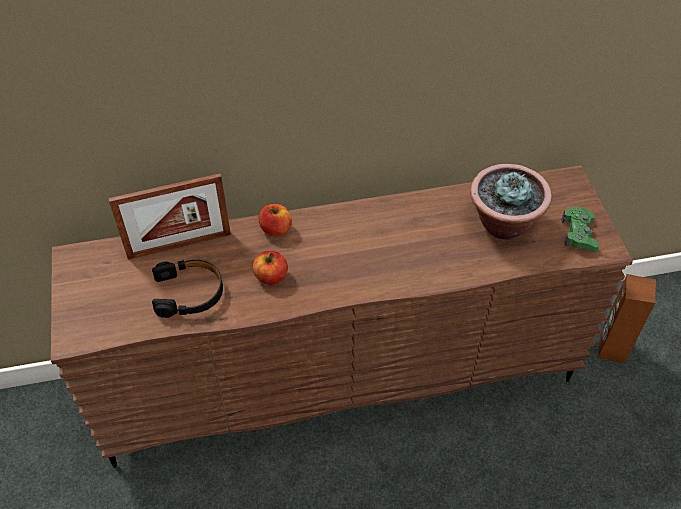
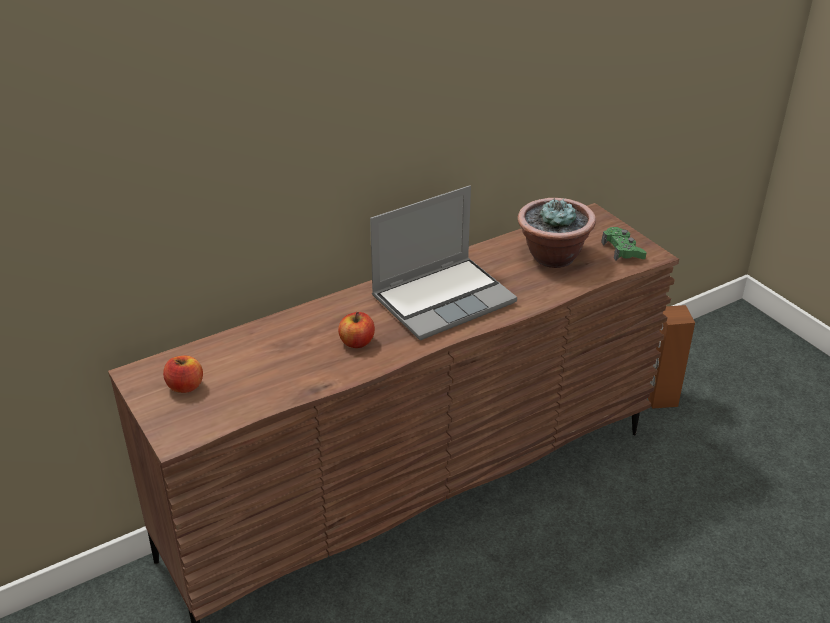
camera: 20 degrees left, 15 degrees down
(179, 245) = (248, 339): picture frame -> none
(189, 293) = (281, 373): black headphones -> none
(276, 229) = (340, 305): apple -> apple (185, 386)
(373, 247) = (443, 298): none -> laptop

